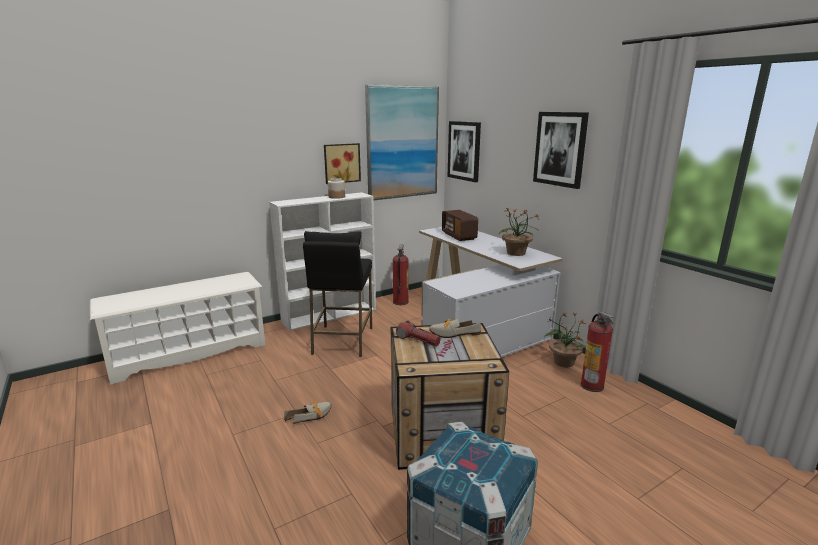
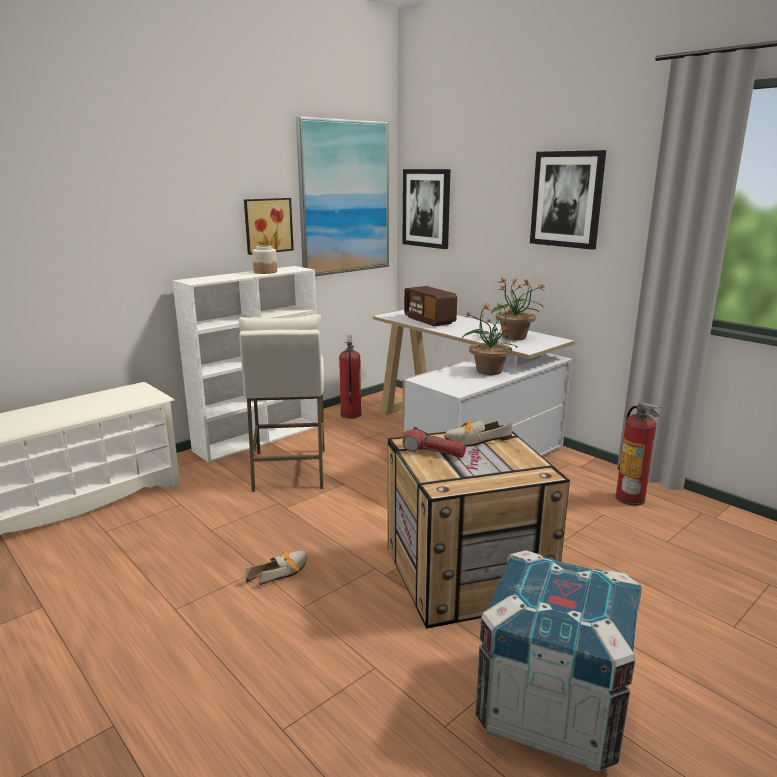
camera: 10 degrees left, 0 degrees up
(342, 341) = (289, 470): black stool -> white stool
(563, 362) = (585, 473): potted plant -> potted plant (488, 371)

